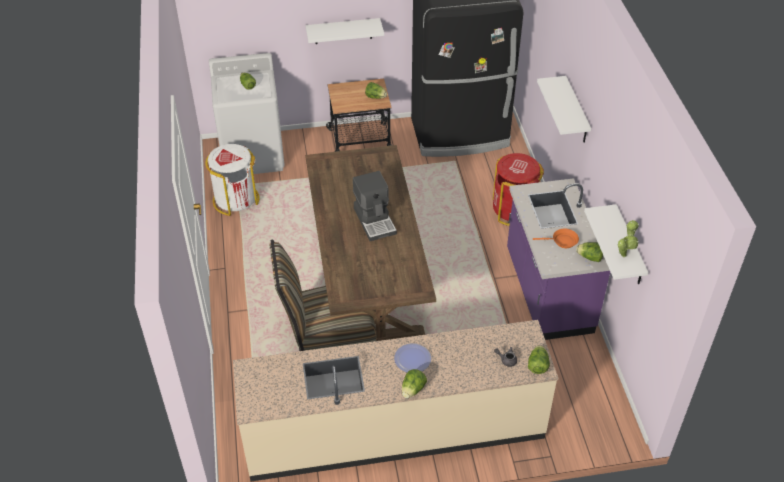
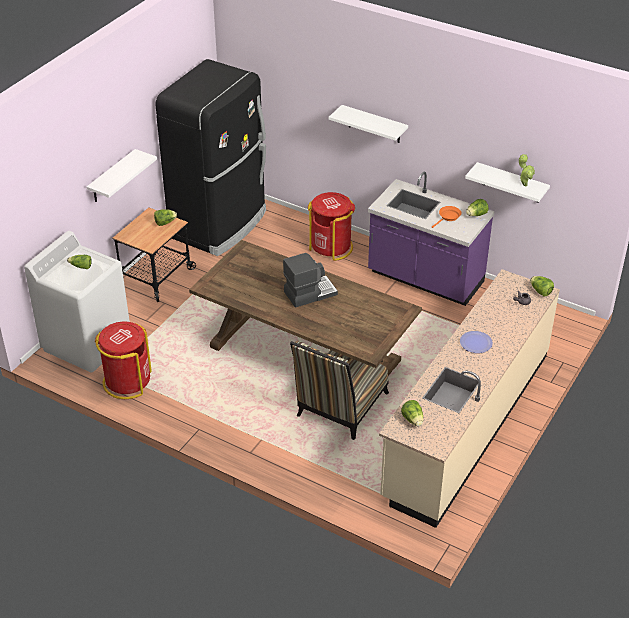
camera: 50 degrees left, 5 degrees down
(235, 199) = (127, 381): white trash can -> red trash can
(375, 220) = (309, 293): coffee machine -> coffee machine turned 45 degrees counterclockwise
(413, 390) = (503, 357): lettuce -> lettuce (413, 420)

